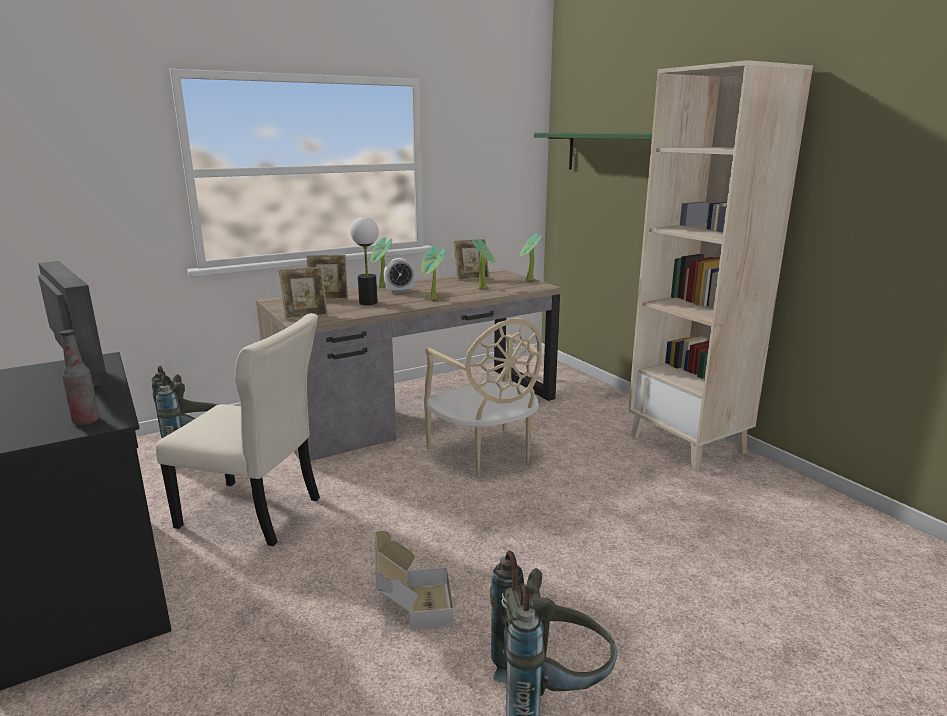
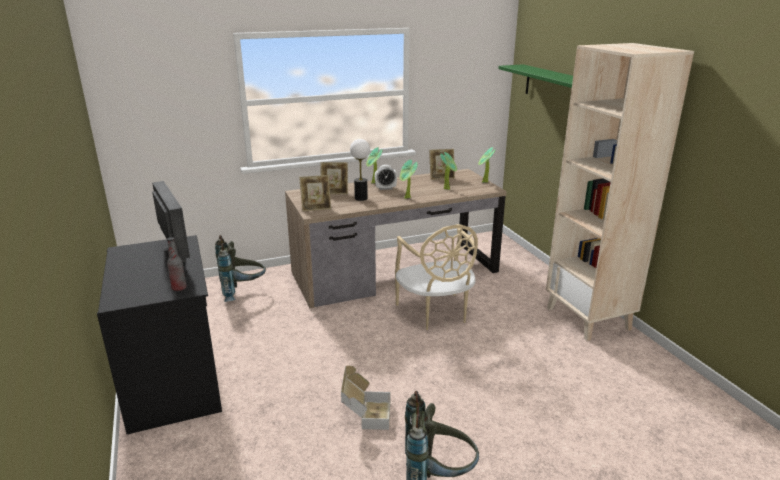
camera: 10 degrees right, 5 degrees up
(254, 514) = (275, 341): beige chair -> none

